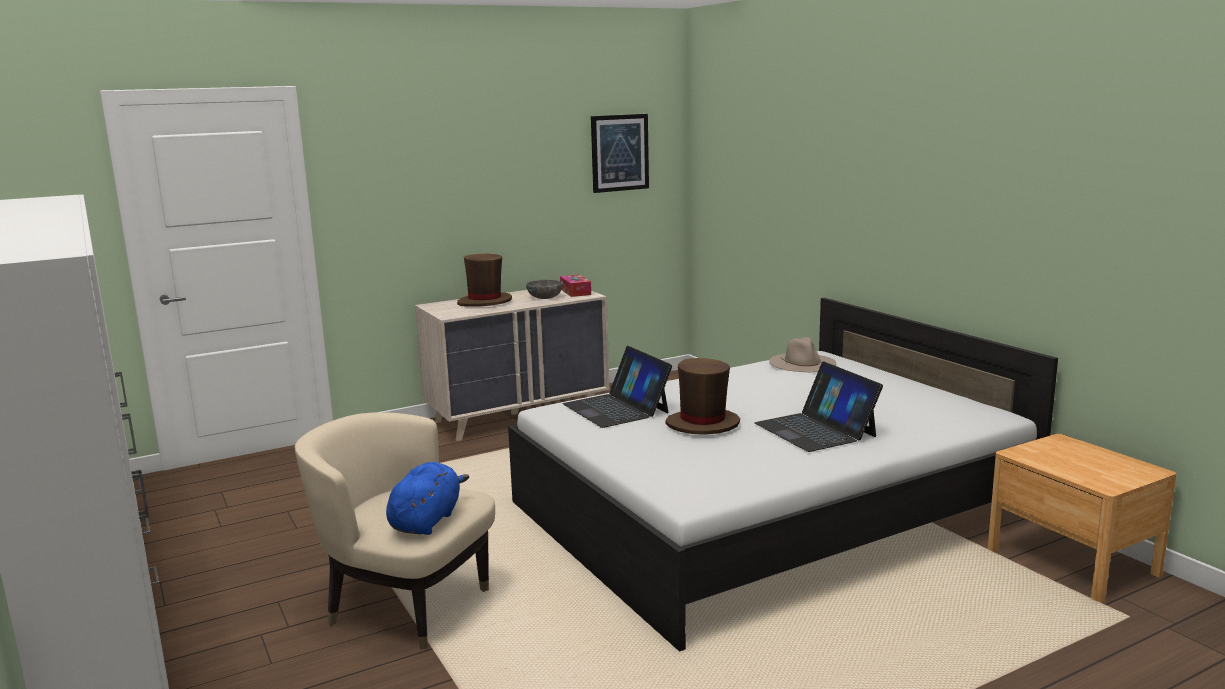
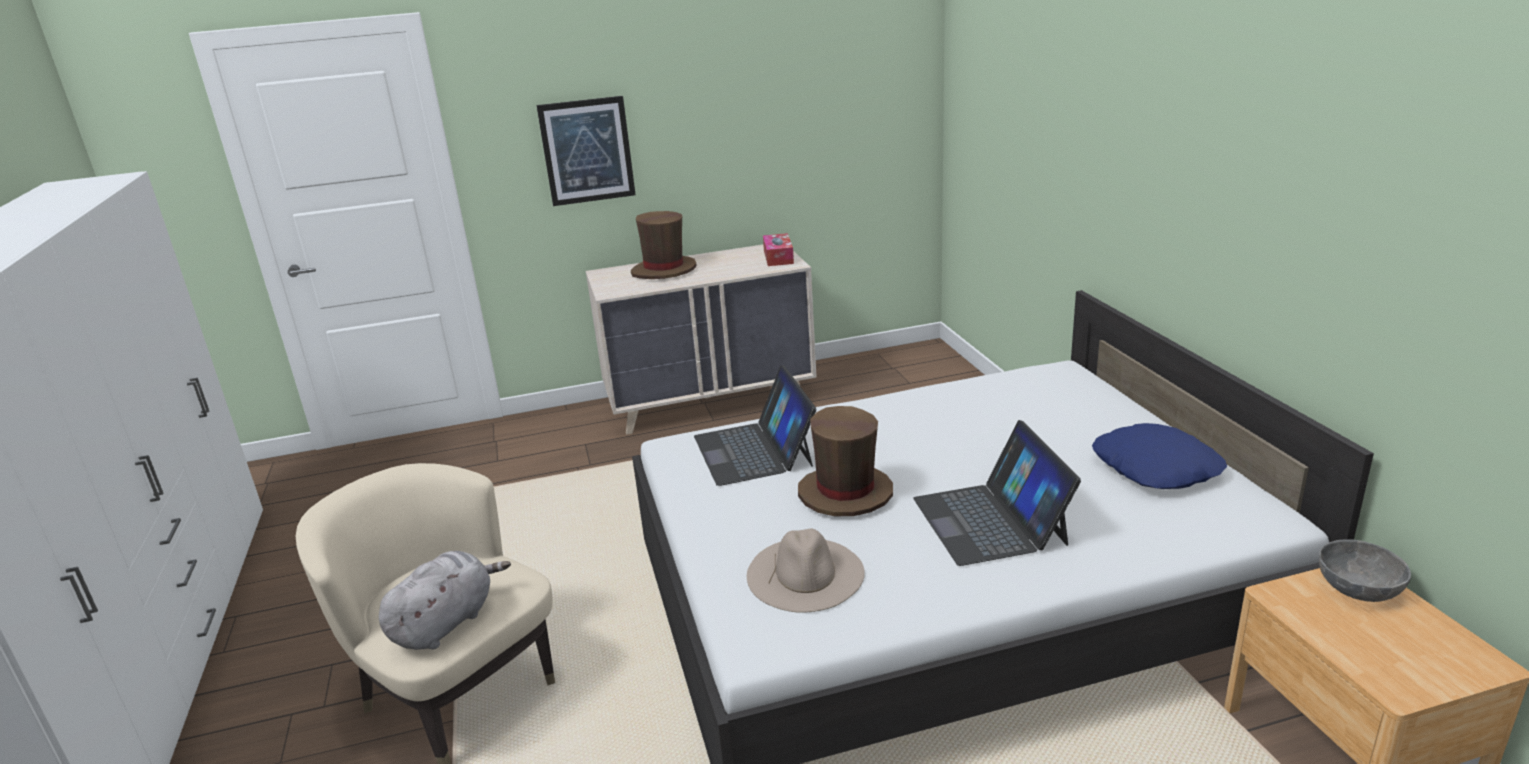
camera: 15 degrees right, 10 degrees up
(427, 521) = (446, 623): blue plush toy -> grey plush toy
(544, 297) = (736, 266): grey bowl -> grey bowl (1357, 589)
(619, 153) = (847, 74): picture -> picture (587, 151)
(802, 362) = (1032, 385): beige hat -> beige hat (805, 573)
(911, 398) = (1156, 467): none -> blue pillow

